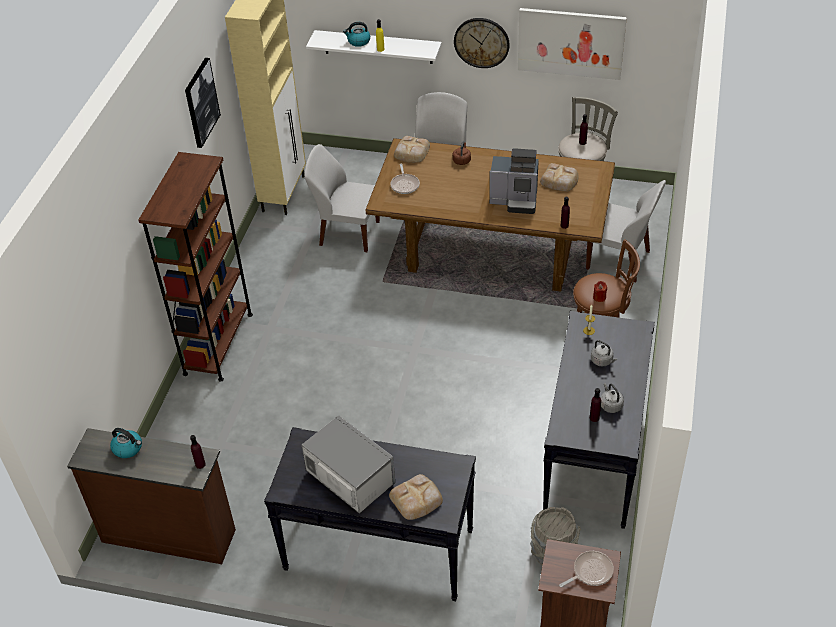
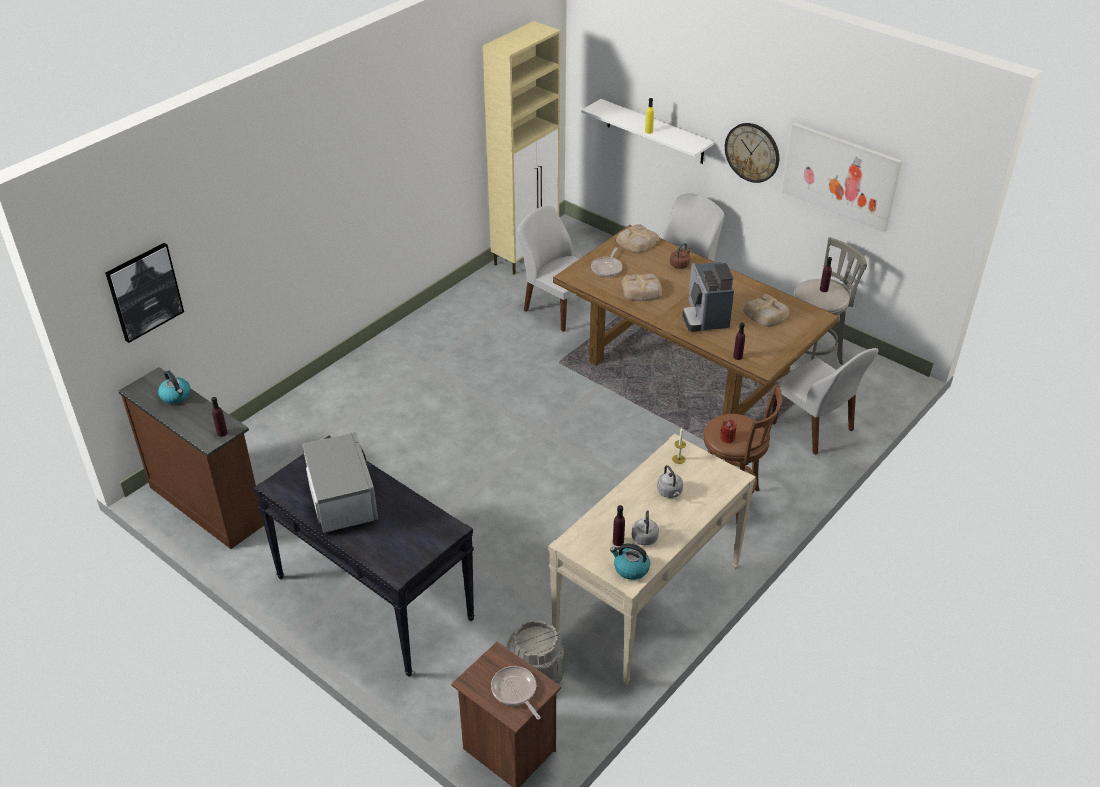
camera: 25 degrees right, 5 degrees down
(201, 102) = (425, 118): picture -> picture (144, 292)
(218, 343) = (371, 362): brown bookcase -> none
(358, 41) = (633, 119): kettle -> kettle (630, 568)
(417, 499) = (387, 544): bread -> bread (642, 290)
(515, 200) = (705, 317): coffee machine -> coffee machine turned 45 degrees clockwise
(590, 571) = (515, 691): frying pan -> frying pan turned 120 degrees counterclockwise
(594, 455) = (647, 601): black console table -> beige console table

